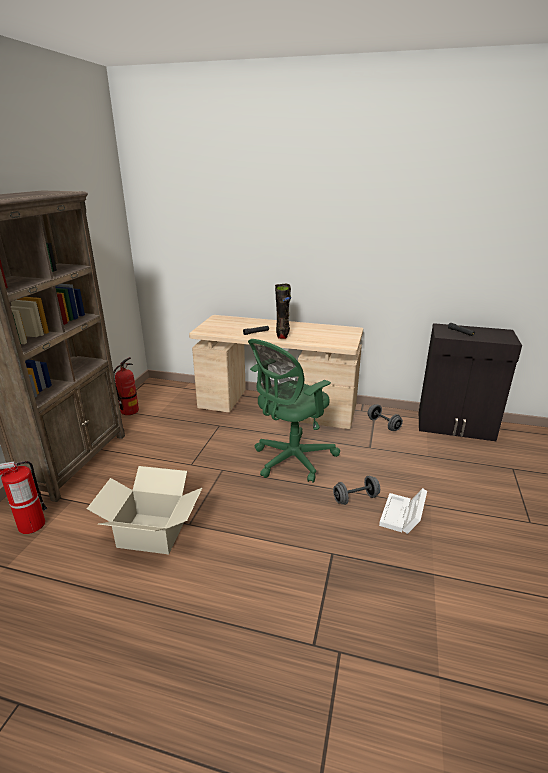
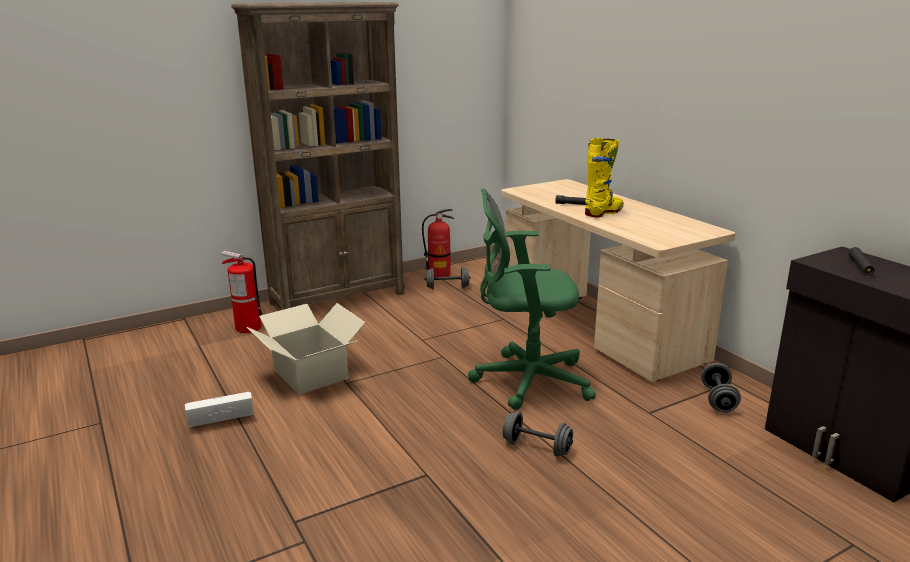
camera: 45 degrees right, 5 degrees down
(150, 418) = (447, 288): none -> grey dumbbell
(283, 334) = (604, 213): black boot -> yellow boot
(402, 517) = (561, 492): white storage box -> white storage box (218, 415)

